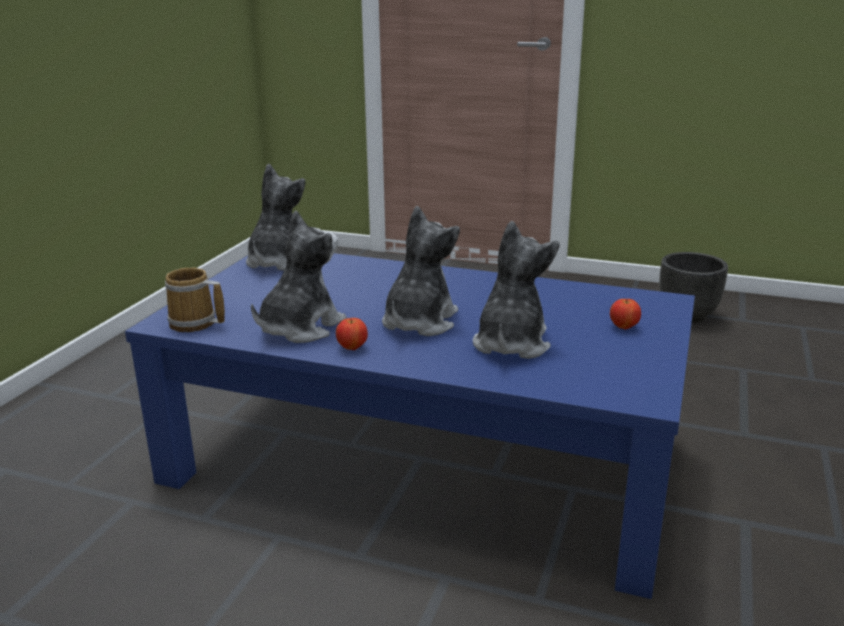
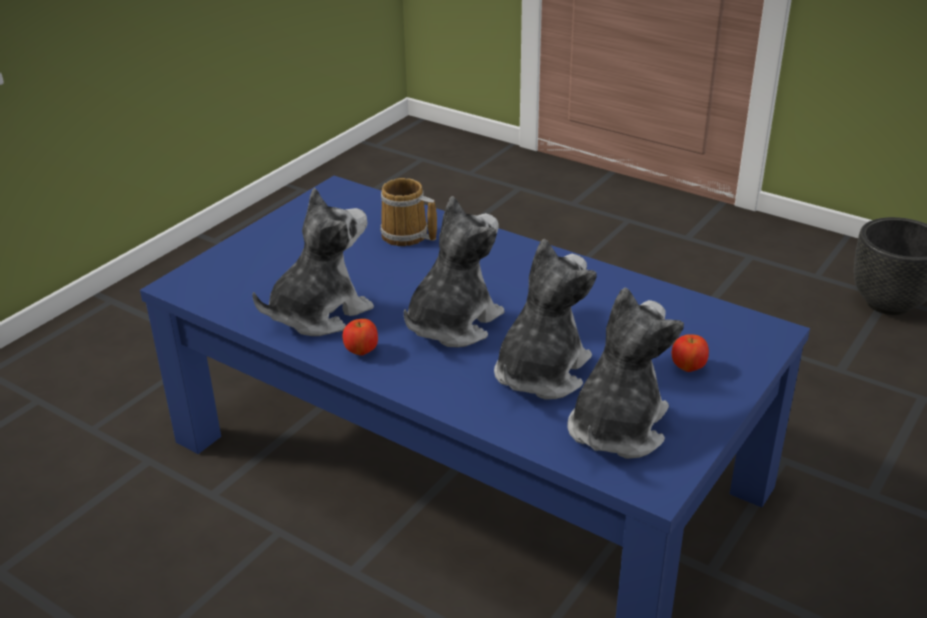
camera: 15 degrees right, 10 degrees up
(194, 324) = (212, 290): mug -> mug (406, 236)
(277, 262) = (336, 205): plush toy -> plush toy (616, 428)

